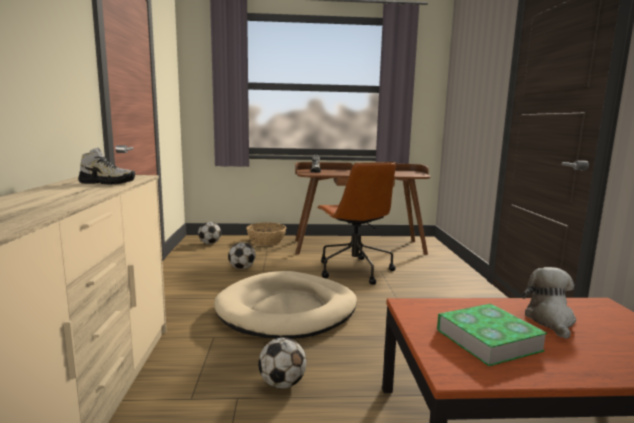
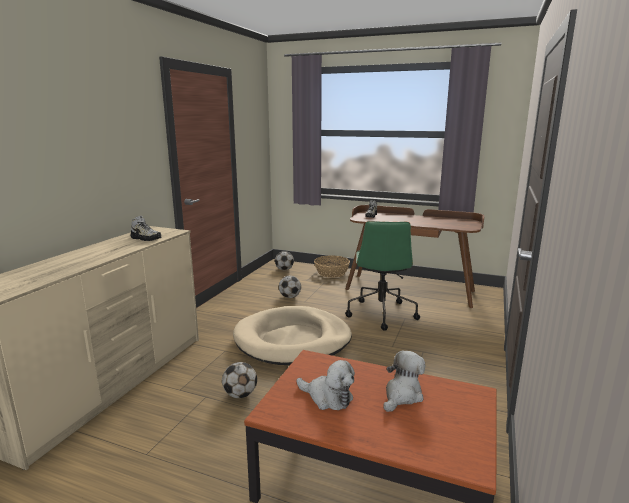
camera: 25 degrees right, 5 degrees up
(353, 270) = (381, 313): brown office chair -> green office chair
(488, 340) = (327, 397): book -> plush toy

